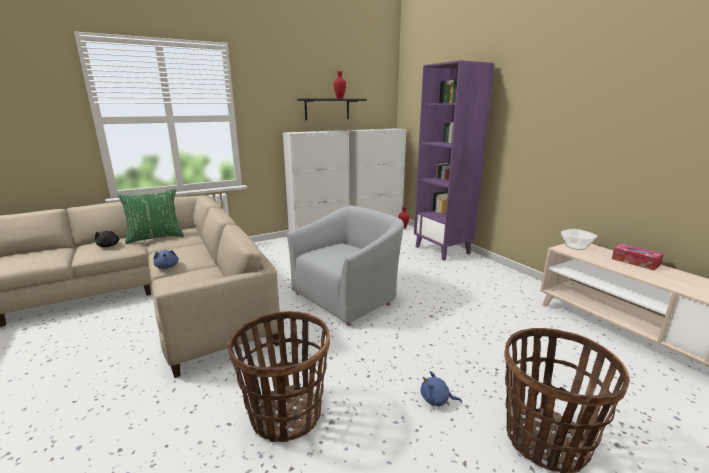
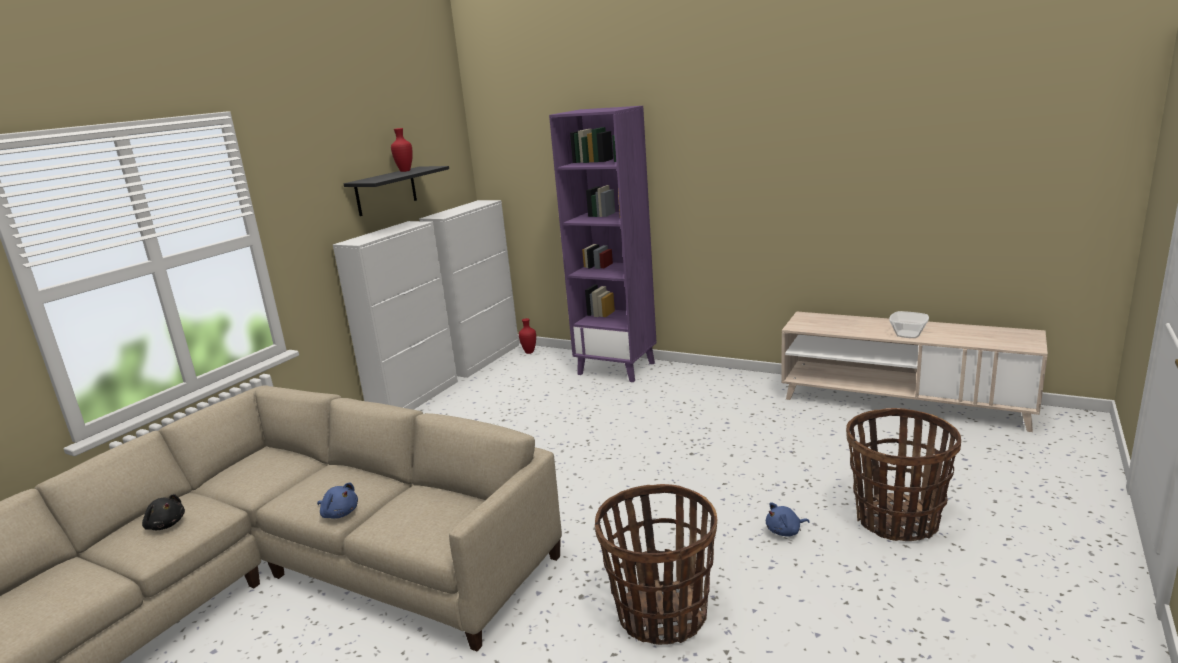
camera: 30 degrees left, 0 degrees up
(155, 238) = (229, 484): green pillow -> none
(347, 296) = (569, 469): grey armchair -> none
(576, 247) = (804, 320): bowl -> bowl (907, 334)
(635, 262) = (867, 322): tissue box -> none

